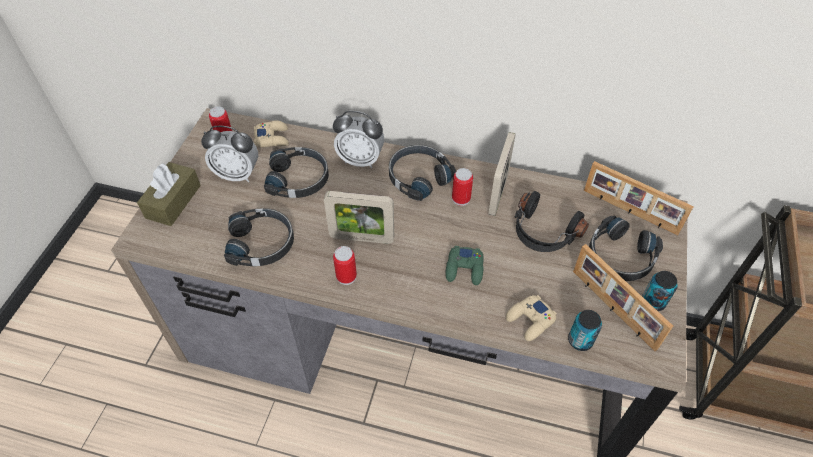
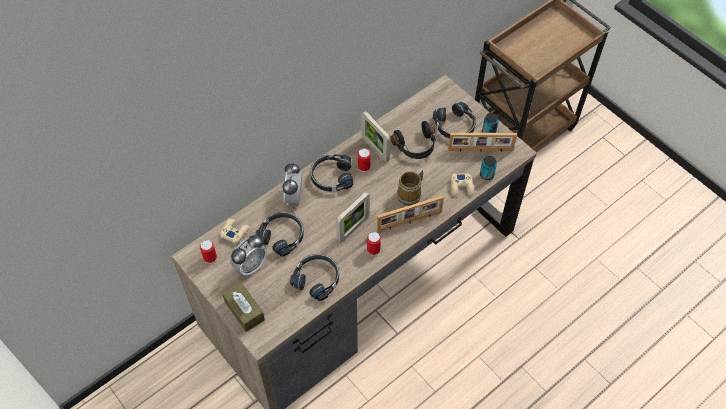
camera: 55 degrees left, 5 degrees up
(360, 160) = (294, 197): alarm clock -> alarm clock turned 135 degrees clockwise
(465, 269) = (410, 194): green game controller -> mug
(629, 212) = (432, 102): picture frame -> picture frame (409, 222)

